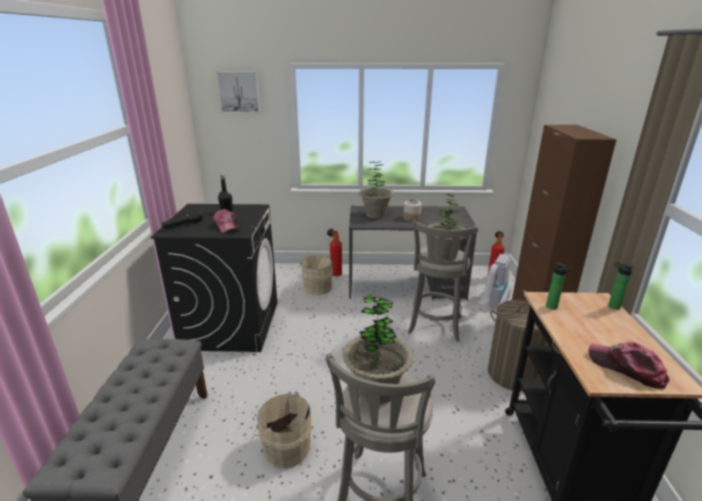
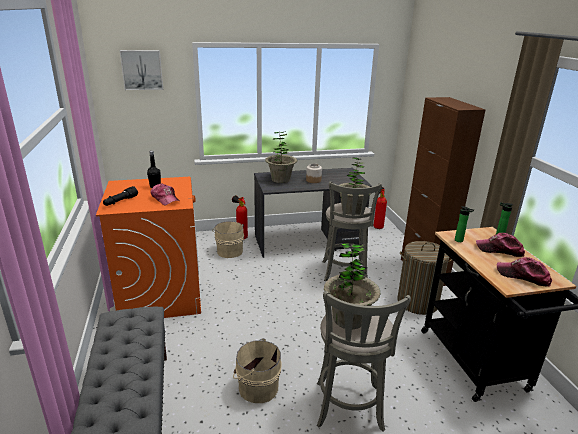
camera: 15 degrees left, 0 degrees up
(231, 324) = (161, 293): black washing machine -> orange washing machine
(492, 305) = (384, 250): vacuum cleaner -> none
(605, 326) = (499, 250): none -> cap

